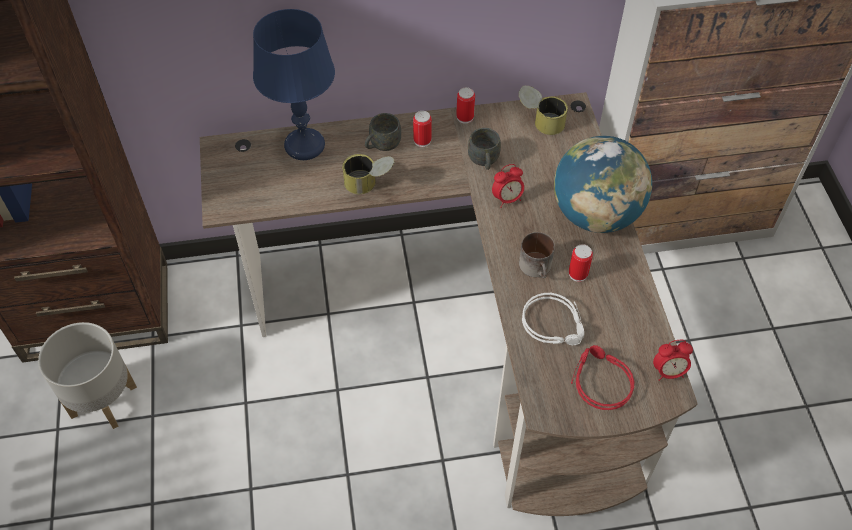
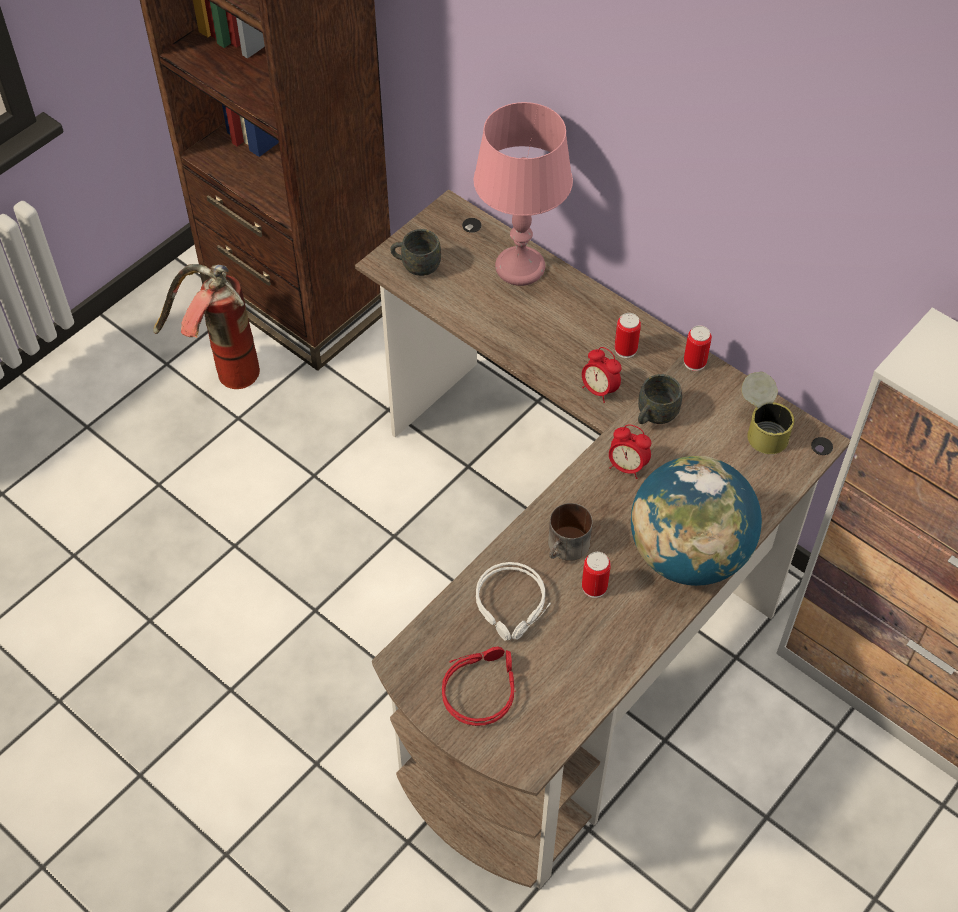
camera: 50 degrees right, 0 degrees up
(103, 400) = (221, 372): grey planter -> fire extinguisher
(305, 145) = (521, 267): blue table lamp -> pink table lamp
(369, 184) = (526, 347): can -> none
(382, 146) = (584, 323): grey mug -> grey mug (416, 266)
(668, 372) = (549, 743): alarm clock -> alarm clock (599, 390)

